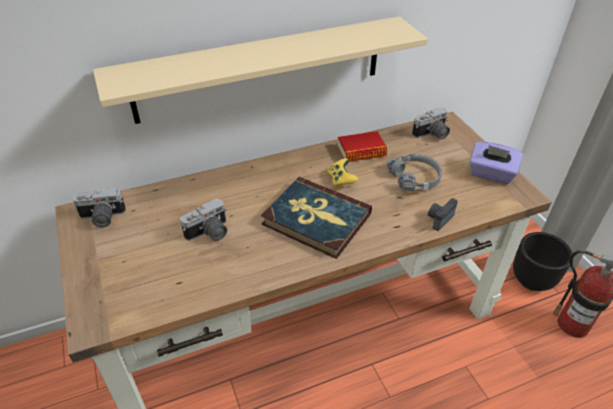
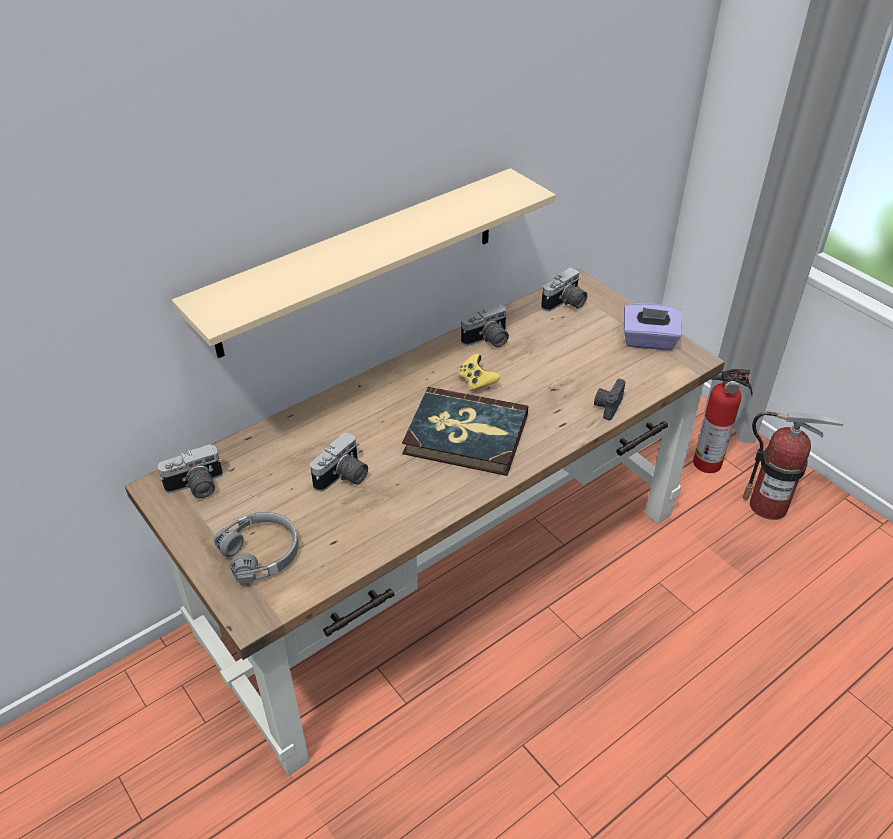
camera: 15 degrees left, 0 degrees up
(361, 151) = (487, 341): book -> camera
(415, 178) = (564, 362): grey headphones -> grey headphones (262, 552)
(532, 280) = (709, 463): black planter -> fire extinguisher

